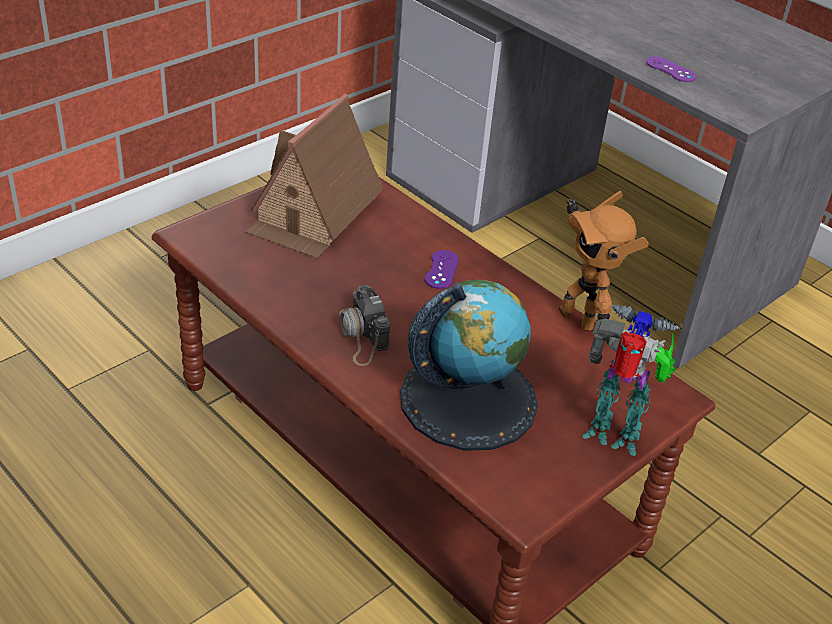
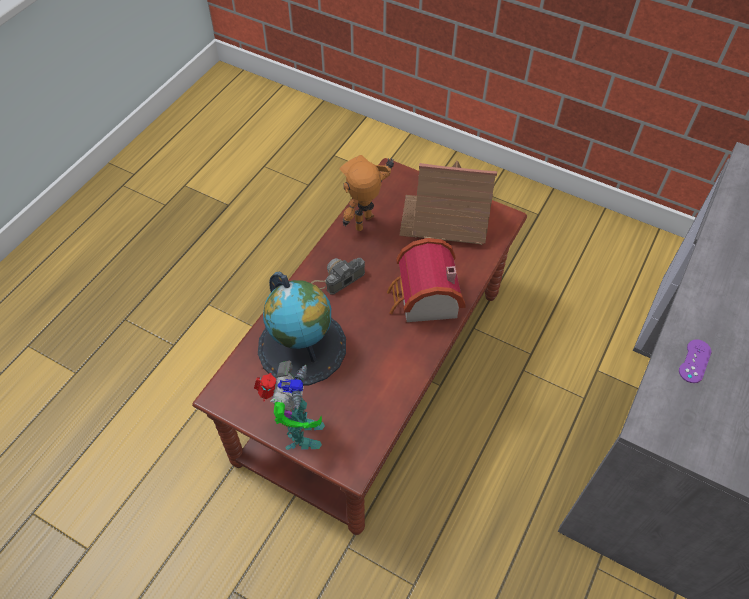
camera: 75 degrees right, 15 degrees up
(441, 269) = (423, 301): purple game controller -> toy house
(580, 318) = (412, 392): toy robot -> toy robot (368, 225)

